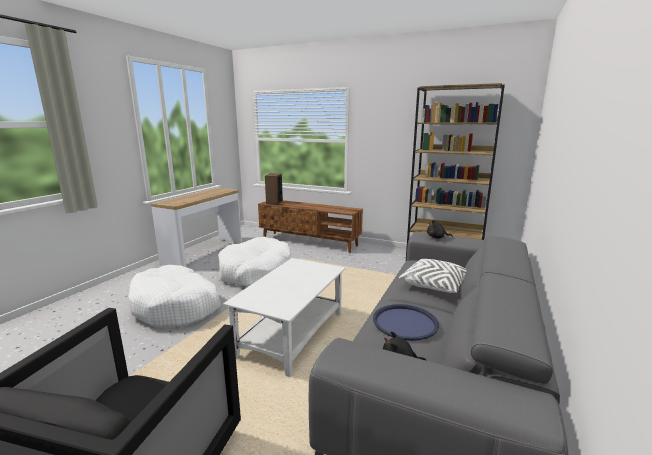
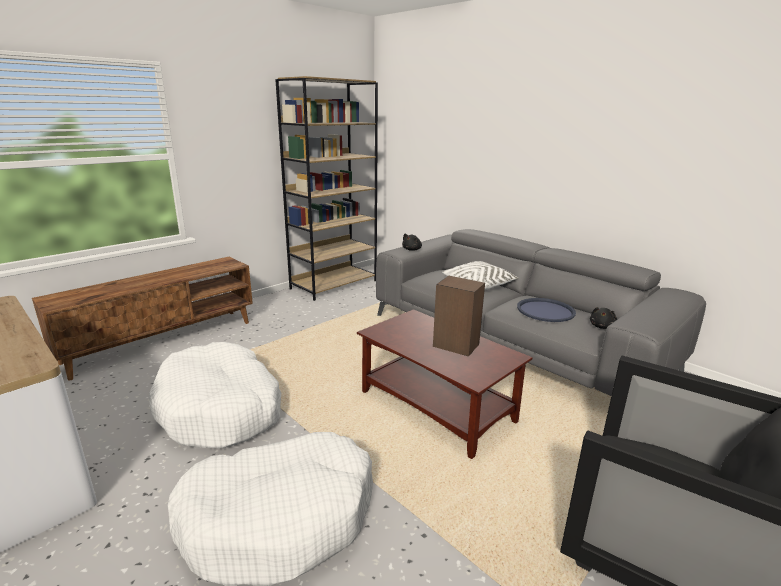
camera: 70 degrees left, 5 degrees up
(274, 202) = (67, 299): speaker -> speaker (456, 345)
(292, 335) = (437, 407): white coffee table -> brown coffee table

